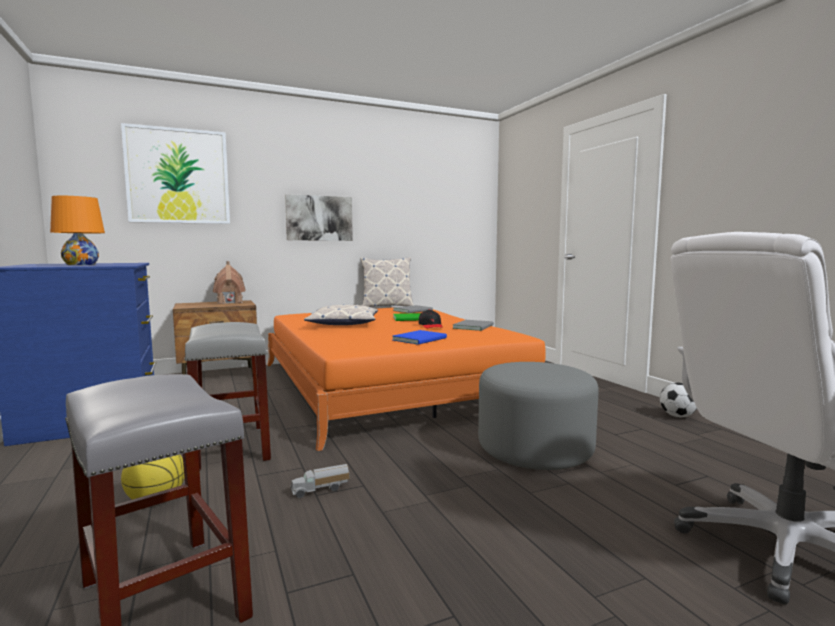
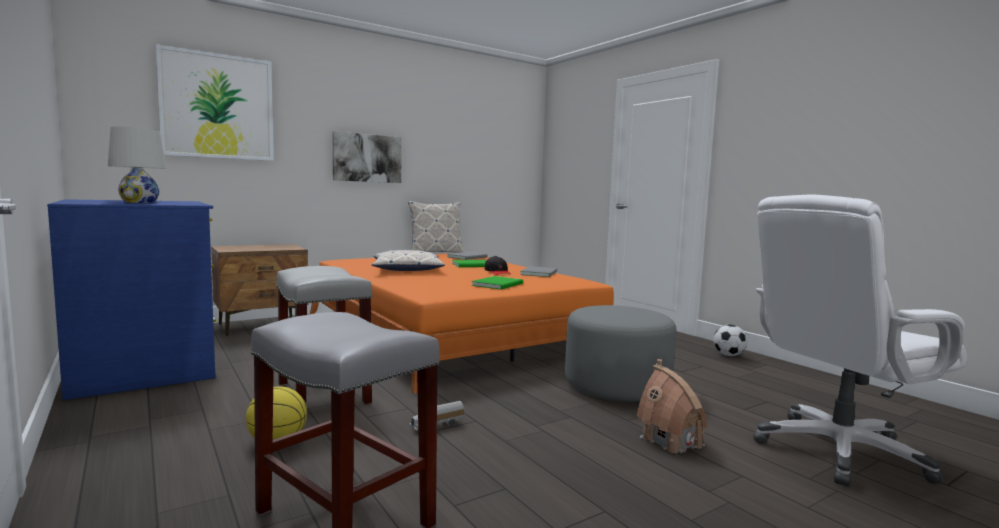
camera: 10 degrees left, 0 degrees up
(80, 264) = (139, 202): orange table lamp -> white table lamp
(229, 302) = (273, 246): toy house -> toy house (671, 441)
(421, 339) = (499, 284): blue book -> green book

